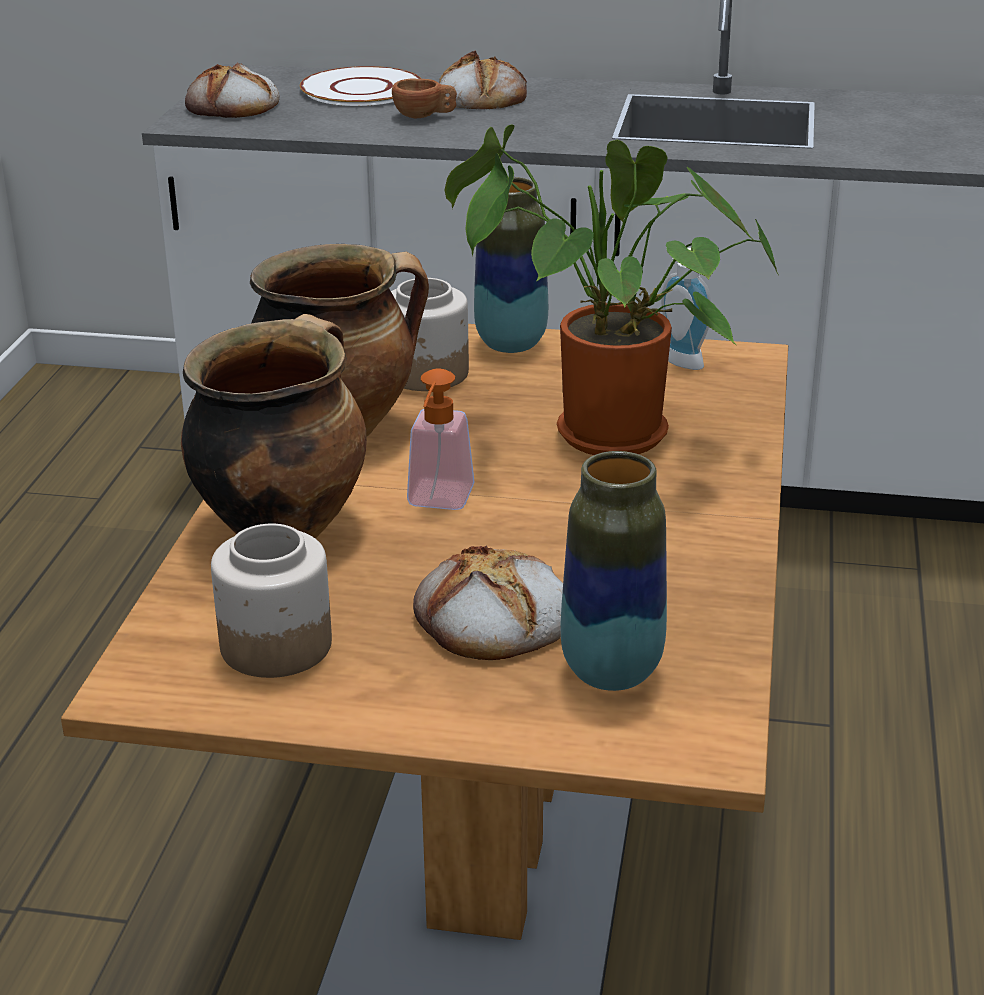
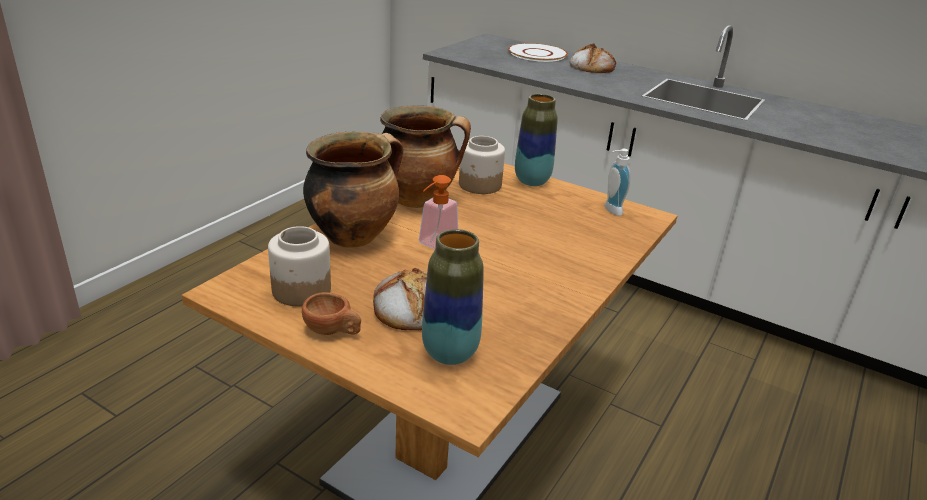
camera: 20 degrees right, 0 degrees up
(233, 106) = (473, 50): bread -> none
(424, 116) = (556, 70): brown cup -> brown cup (333, 331)
(599, 438) = (539, 235): potted plant -> none

